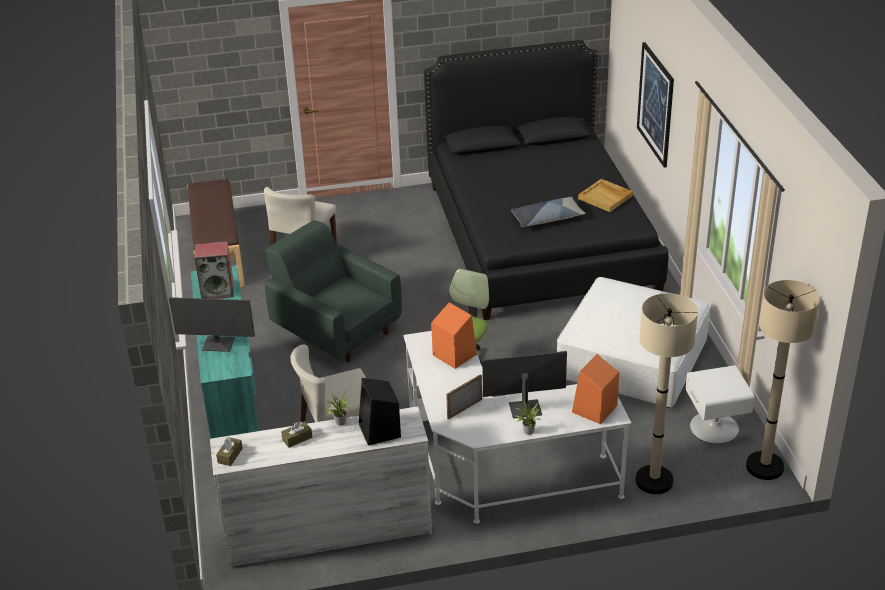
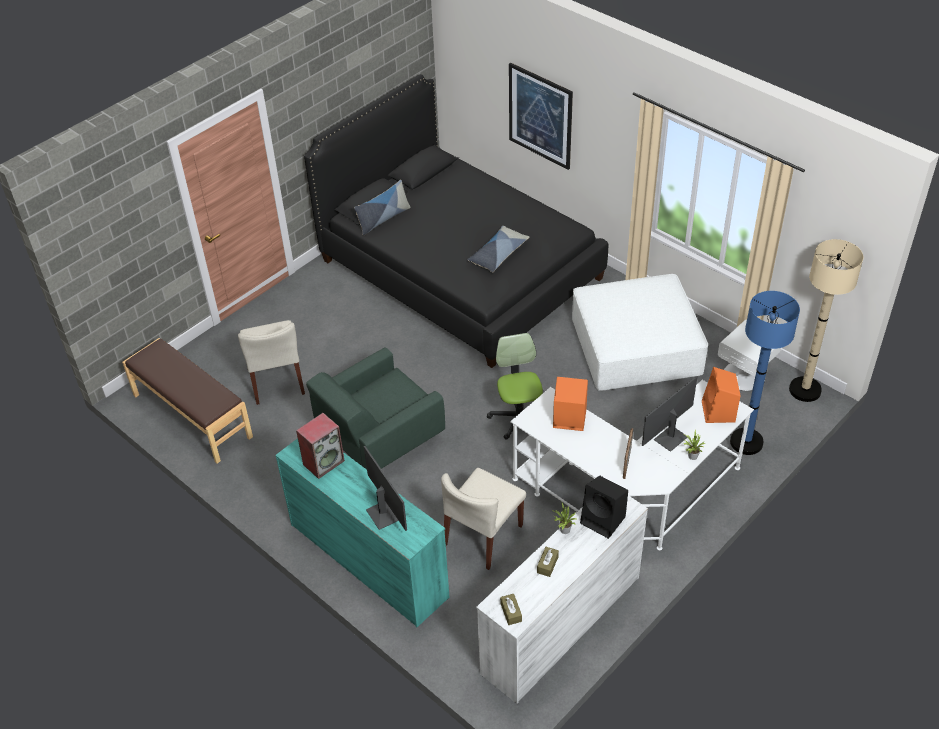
camera: 35 degrees left, 10 degrees up
(218, 344) = (383, 514): monitor -> monitor turned 90 degrees counterclockwise
(335, 330) = (378, 438): green armchair -> green armchair turned 45 degrees counterclockwise
(480, 158) = (383, 219): none -> pillow
(606, 197) = (523, 213): beige tray -> none
(654, 481) = (746, 442): beige floor lamp -> blue floor lamp

